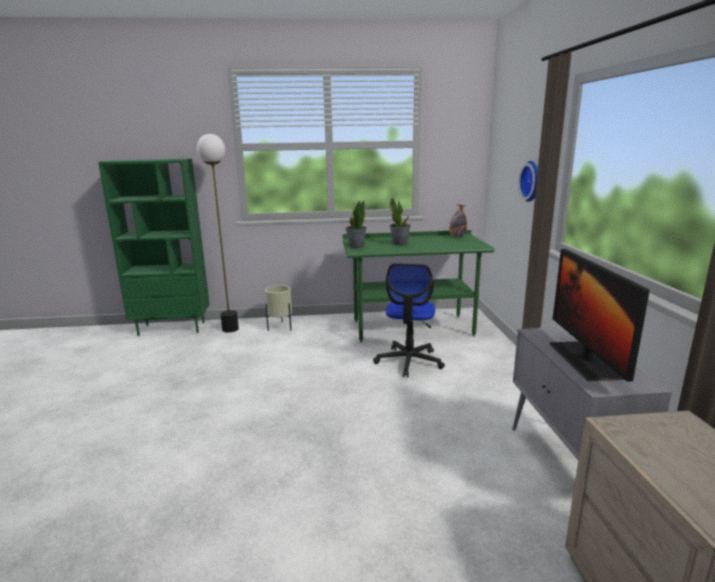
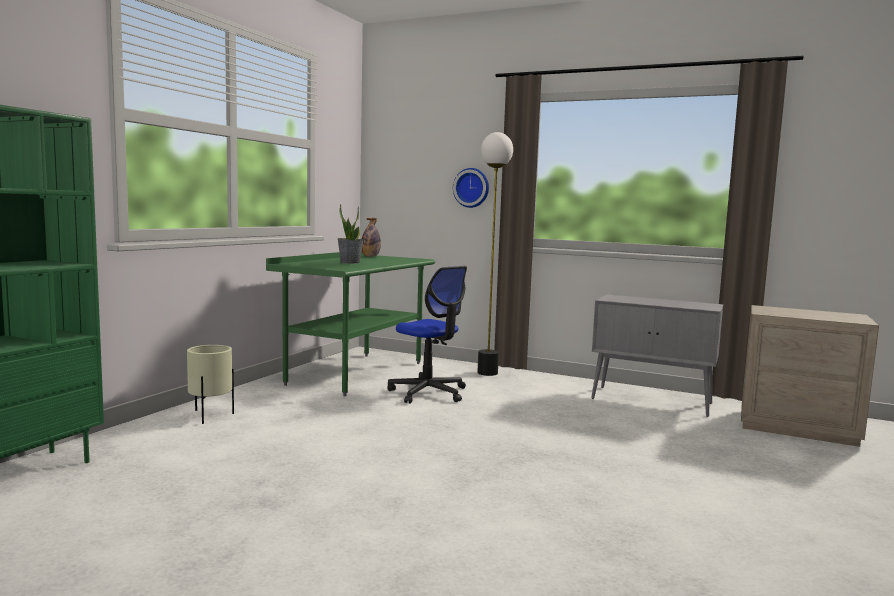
camera: 60 degrees left, 10 degrees down
(230, 329) = (136, 441): floor lamp -> floor lamp (487, 373)
(356, 246) = (322, 267): potted plant -> none
(584, 360) = (667, 303): monitor -> none

